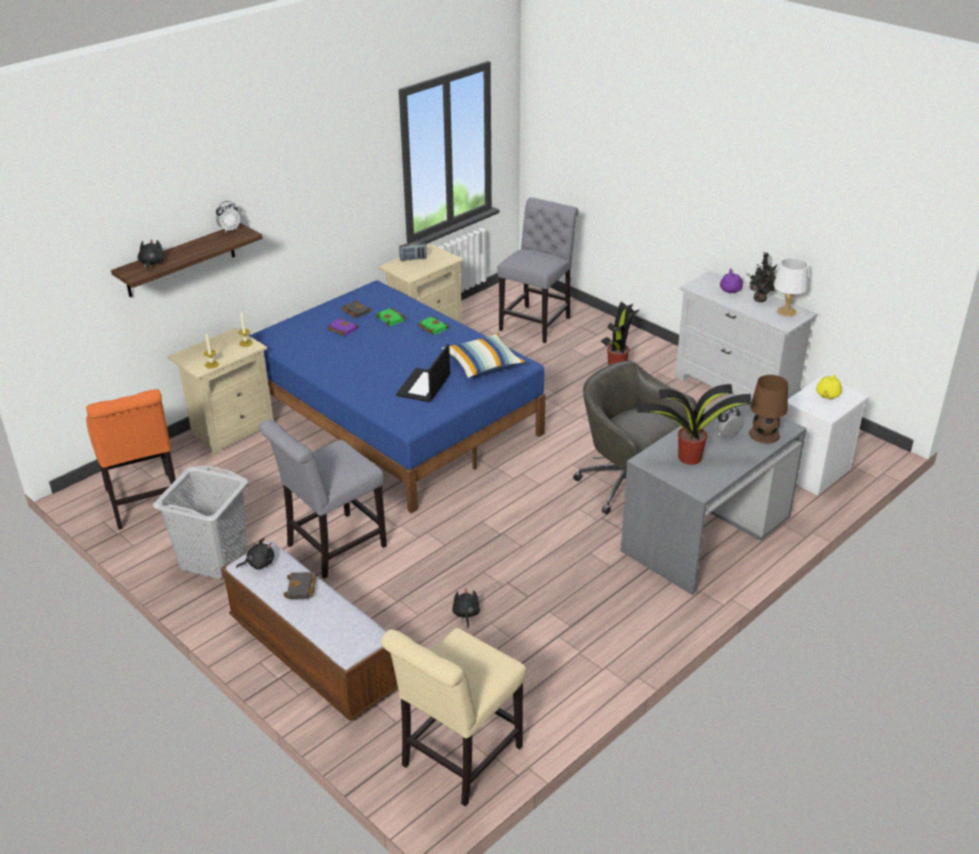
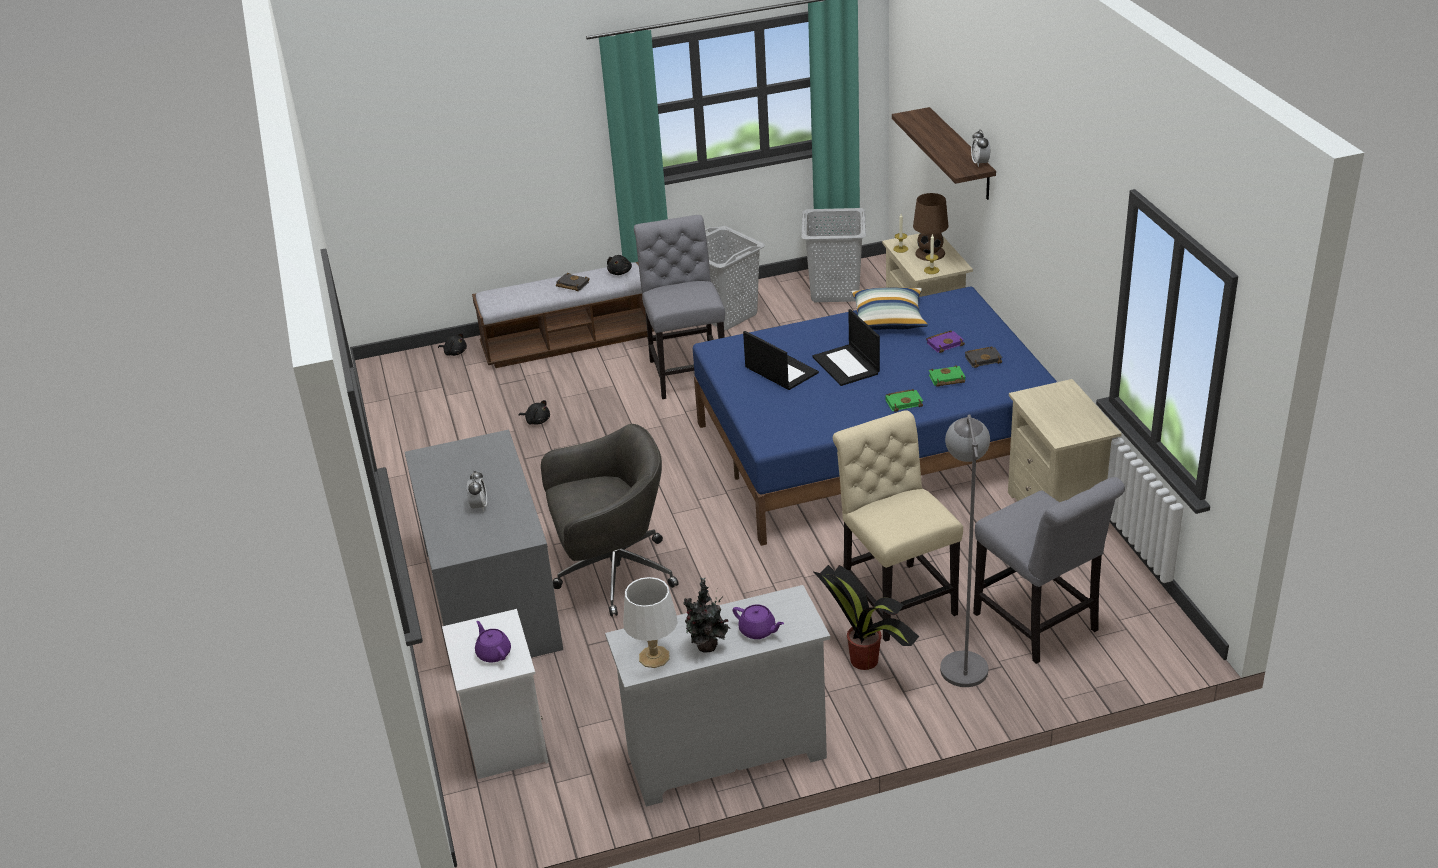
camera: 120 degrees right, 0 degrees up
(144, 504) = (834, 291): orange chair -> grey laundry basket
(151, 263) = (927, 123): black plush toy -> black plush toy (454, 352)
(397, 360) = (847, 365): none -> laptop
(413, 259) = (1078, 408): radio -> none
(457, 760) = (404, 382): beige chair -> beige chair (896, 597)
(483, 365) = (791, 417): pillow -> pillow (888, 320)
(586, 339) = (962, 658): none -> grey floor lamp
(688, 457) = (473, 467): potted plant -> none
(764, 434) = (453, 533): brown table lamp -> brown table lamp (930, 254)
(827, 394) = (493, 653): yellow teapot -> purple teapot

